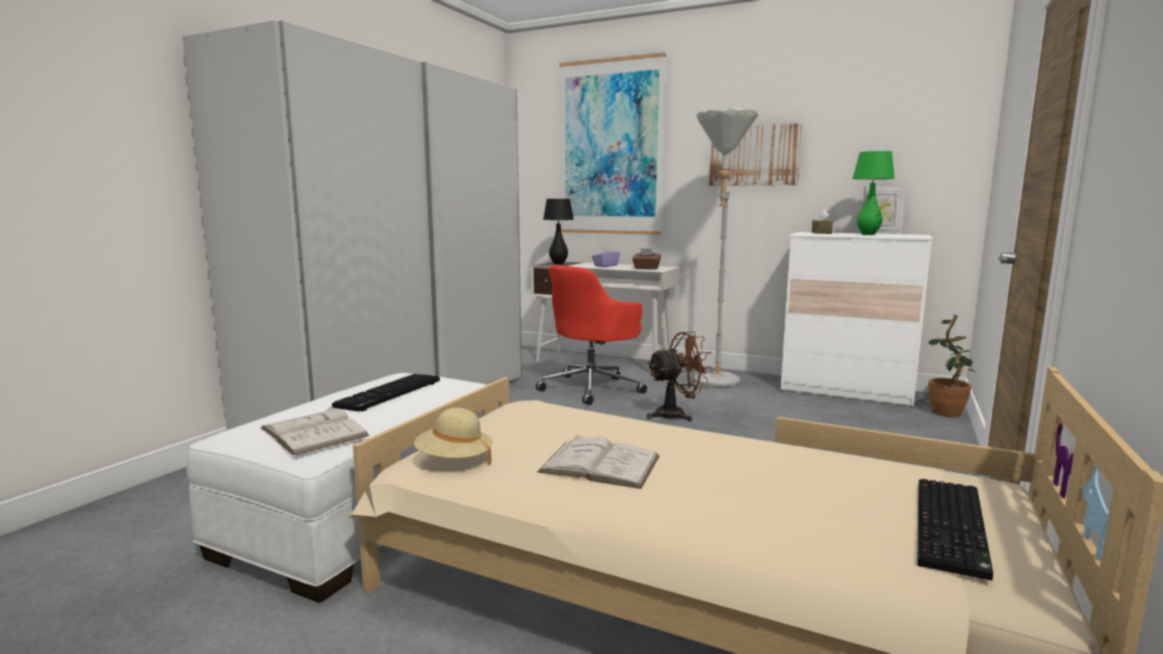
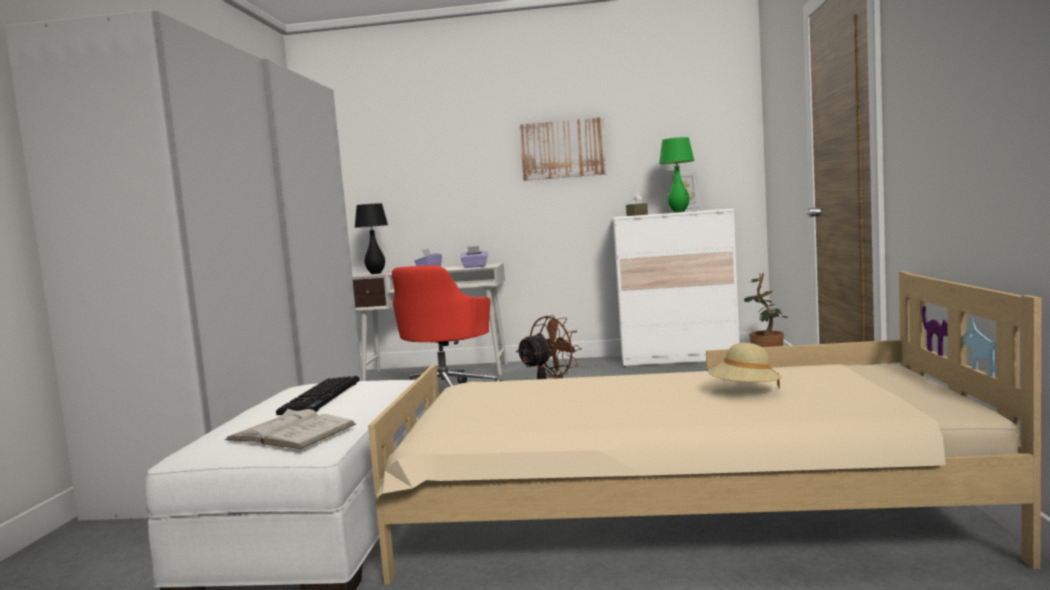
camera: 20 degrees left, 5 degrees down
(454, 460) = (464, 426): beige hat -> beige hat (744, 392)
(600, 464) = (597, 404): white book -> none
(610, 148) = (415, 150): picture -> none
(646, 268) = (475, 267): brown tissue box -> purple tissue box
(715, 383) = (561, 371): grey floor lamp -> none
(953, 528) = (887, 388): keyboard -> none

